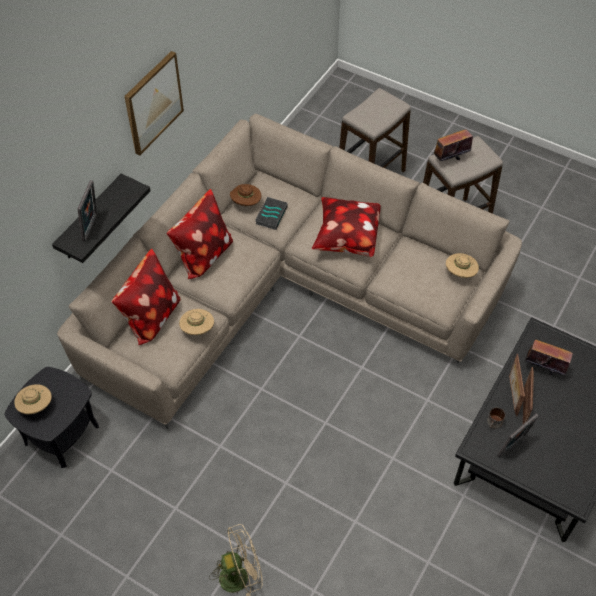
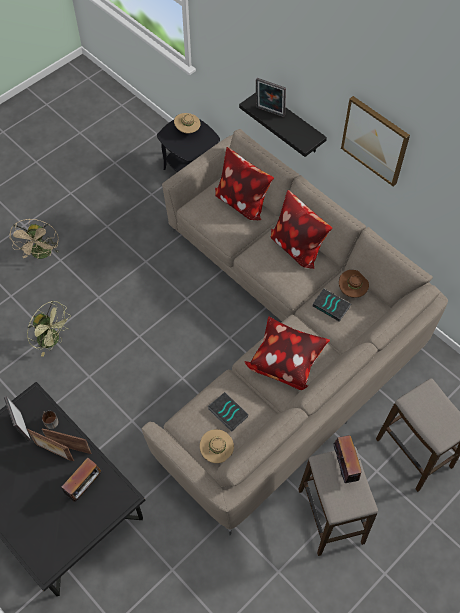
camera: 105 degrees right, 5 degrees up
(197, 329) = (220, 230): beige hat -> none
(360, 513) = (53, 340): none -> green fan
(419, 273) = (227, 413): none -> book

